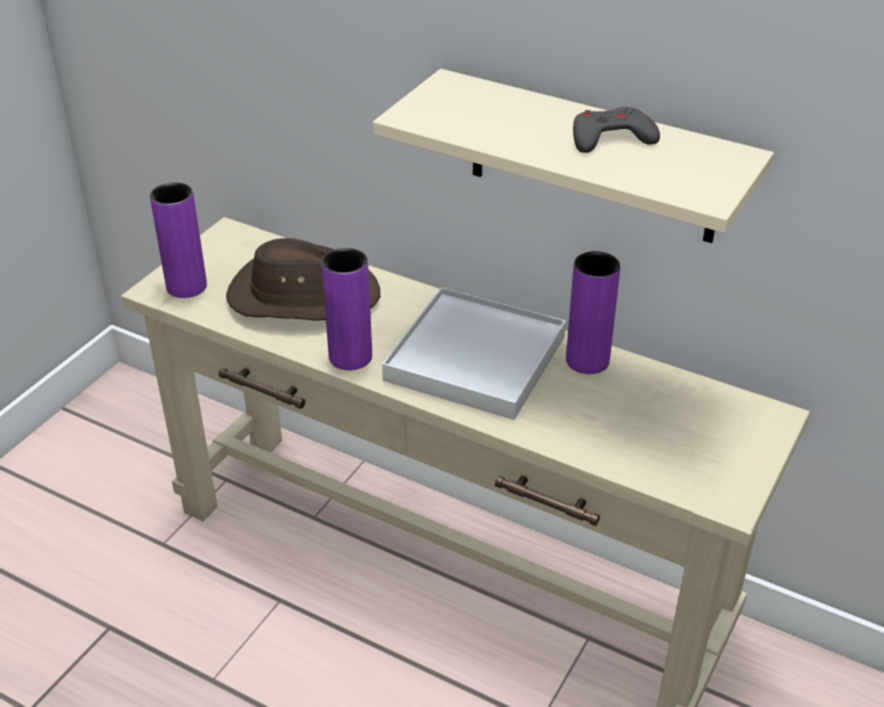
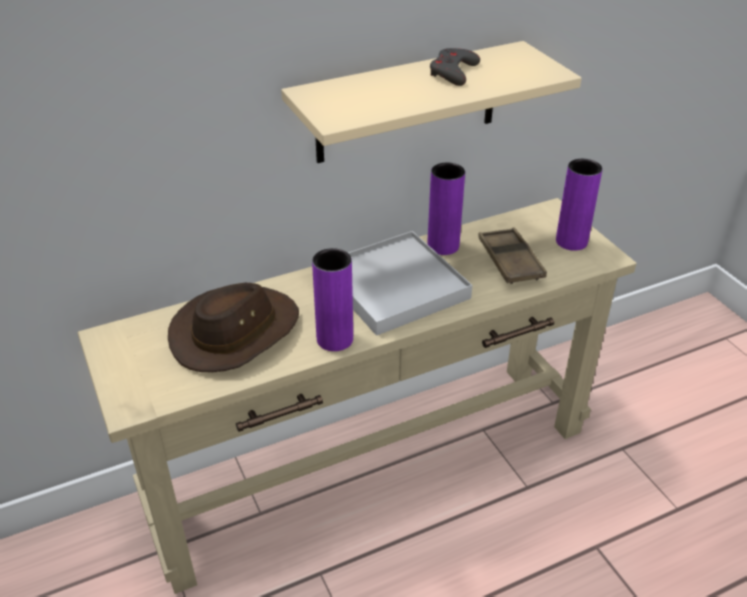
camera: 55 degrees left, 0 degrees up
(186, 287) = (148, 388): purple vase -> purple vase (571, 241)
(619, 422) = (510, 261): none -> brown tray

